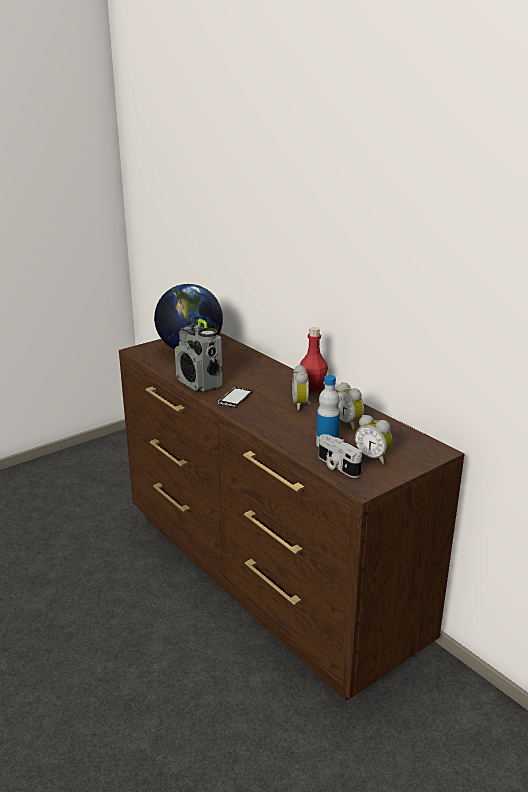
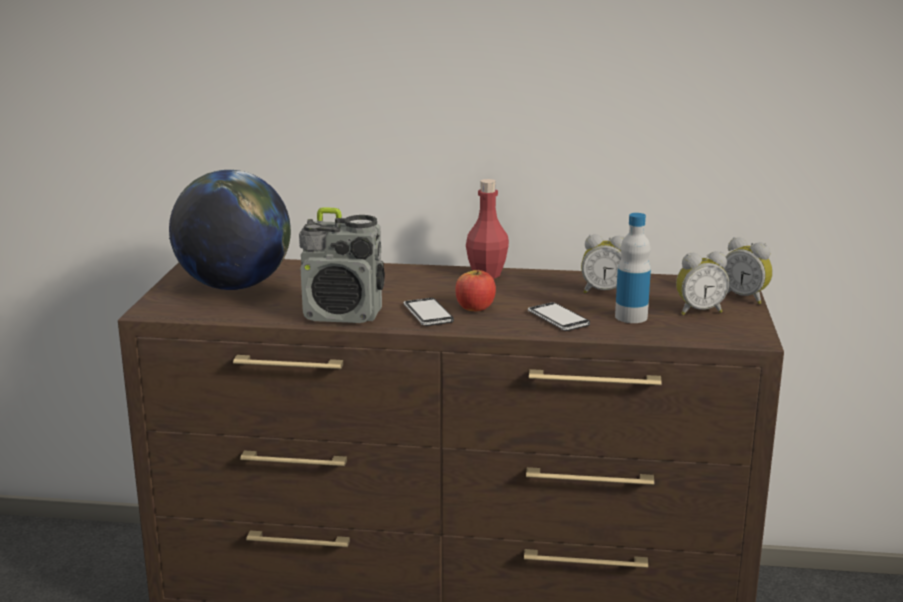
camera: 45 degrees left, 5 degrees down
(264, 404) = (475, 307): none -> apple
(287, 428) = (558, 319): none -> phone
(302, 405) = (517, 293): alarm clock -> alarm clock (745, 297)
(336, 466) = (688, 331): camera -> none

